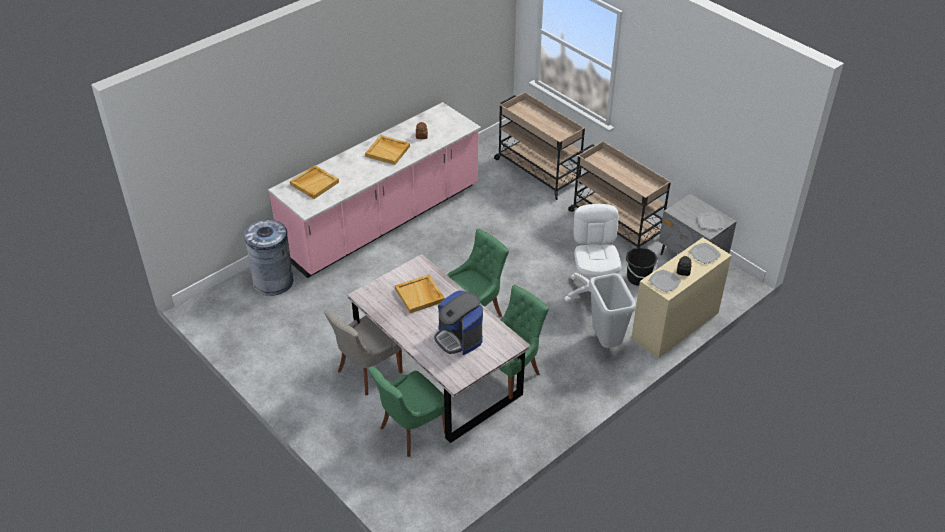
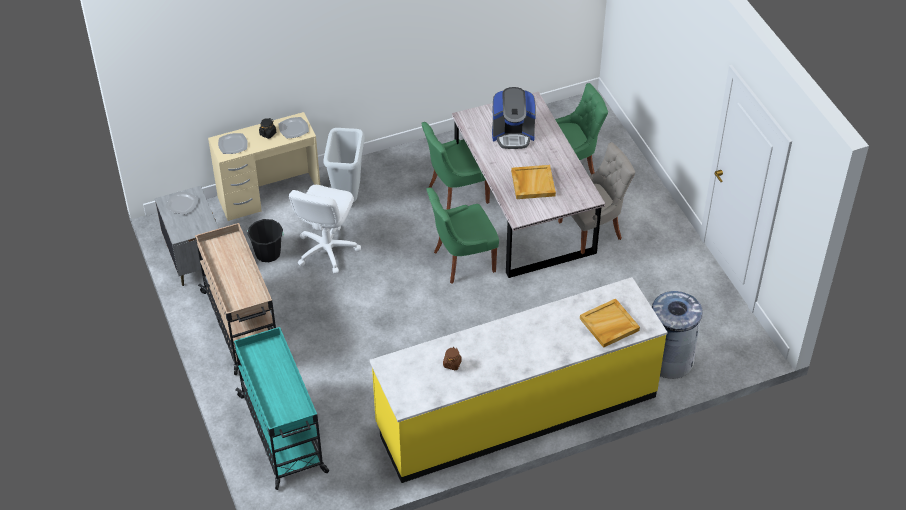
camera: 160 degrees left, 5 degrees up
(383, 220) = (516, 411): pink counter -> yellow counter
(388, 151) = (504, 350): beige tray -> none
(459, 338) = (513, 134): coffee machine -> coffee machine turned 105 degrees clockwise
(537, 171) = (283, 435): beige cart -> turquoise cart

